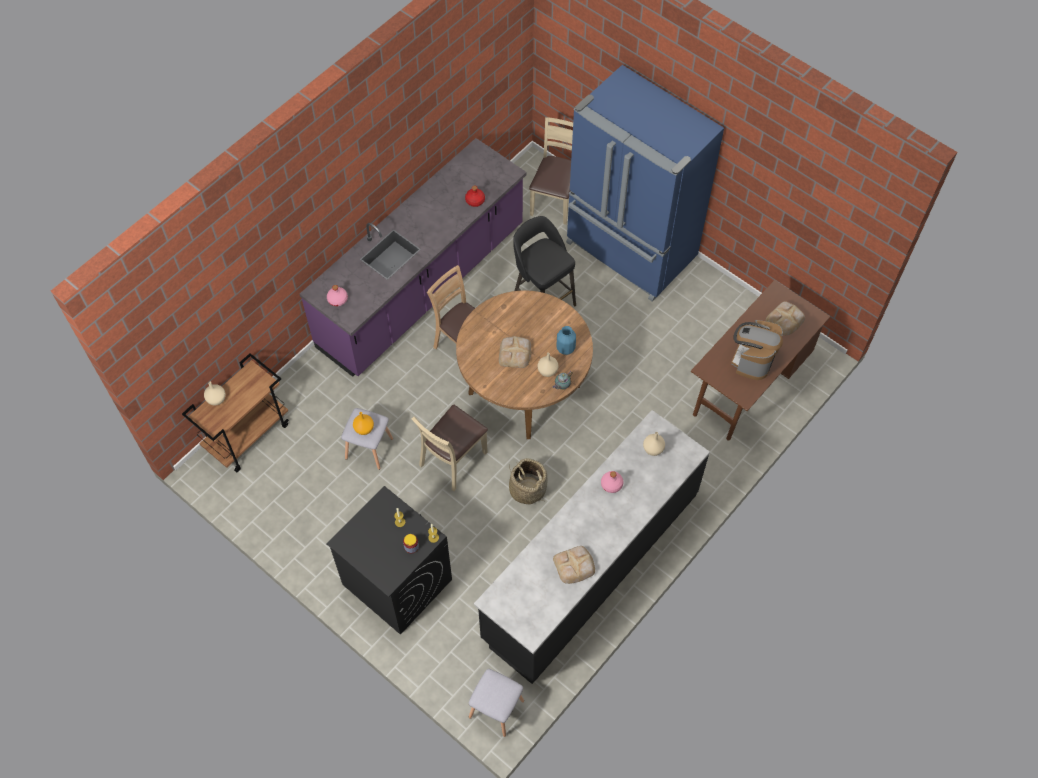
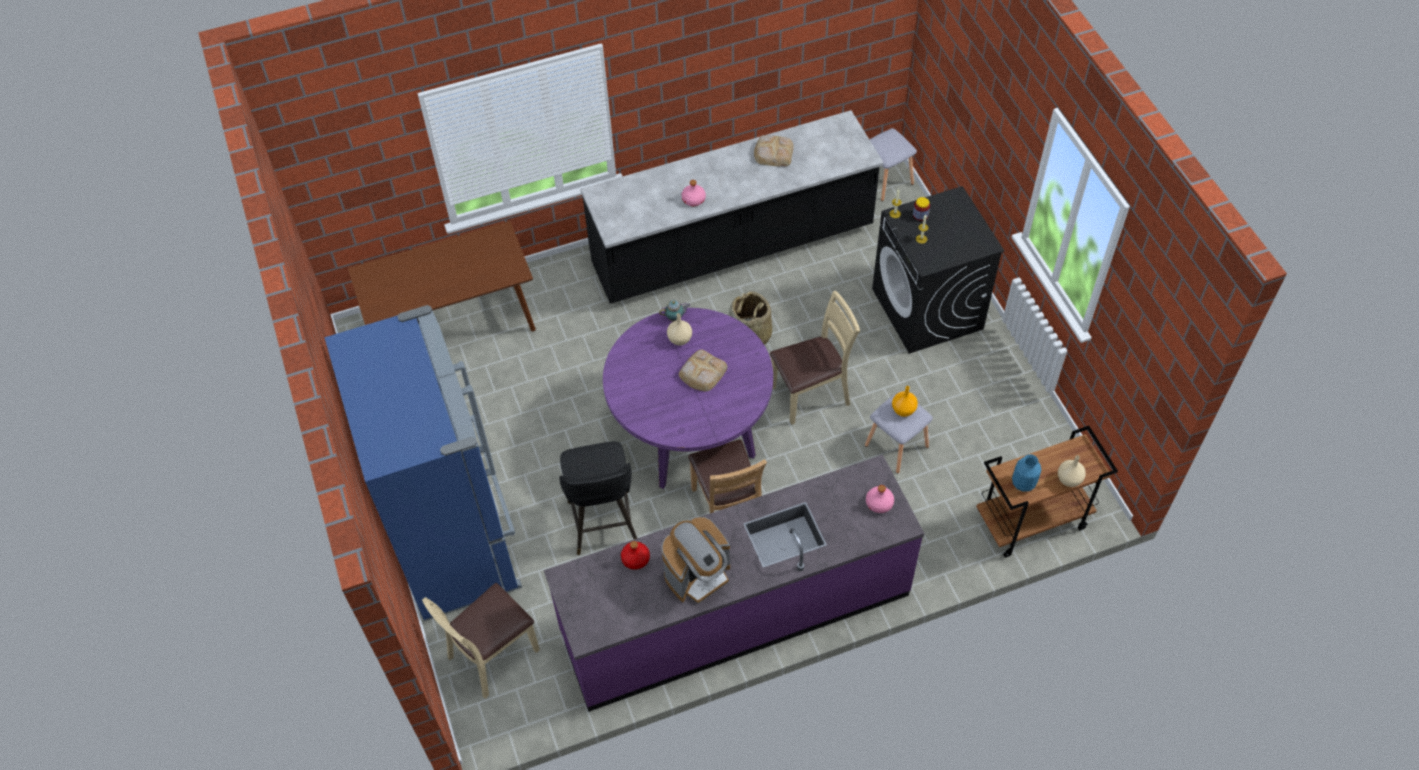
camera: 150 degrees left, 5 degrees down
(524, 389) = (690, 433): brown dining table -> purple dining table
(565, 348) = (644, 354): blue vase -> blue vase (1024, 483)
(652, 449) = (632, 211): beige vase -> none
(752, 360) = (463, 261): coffee machine -> coffee machine (698, 575)
(785, 319) = (394, 283): bread -> none

